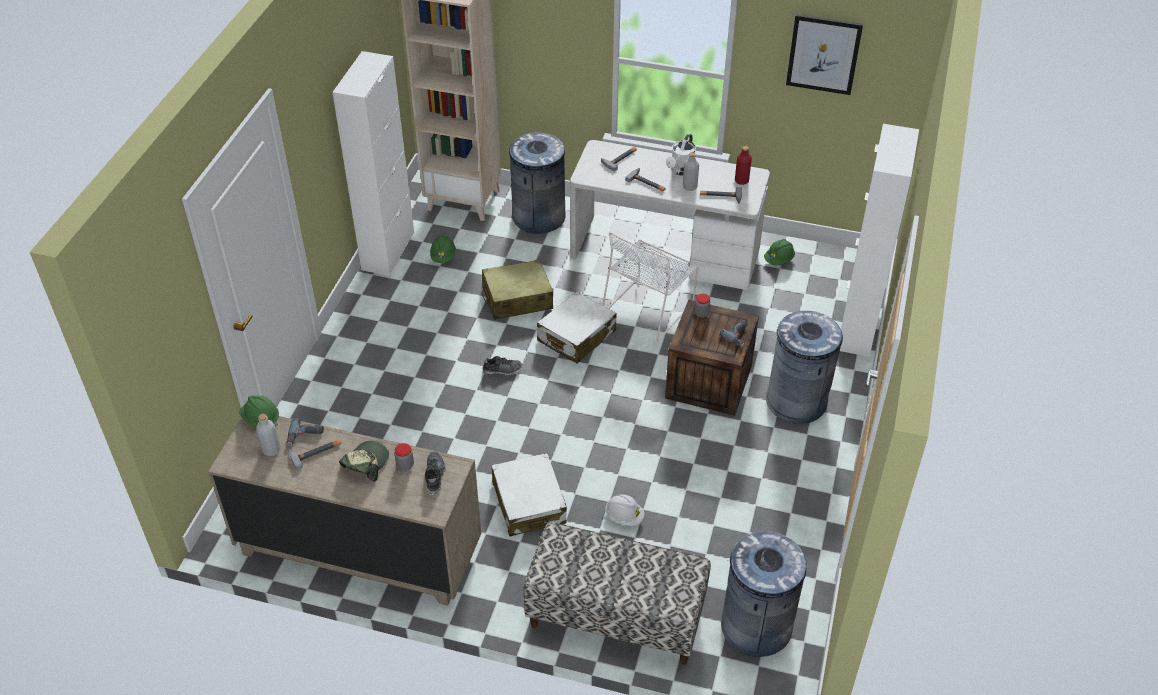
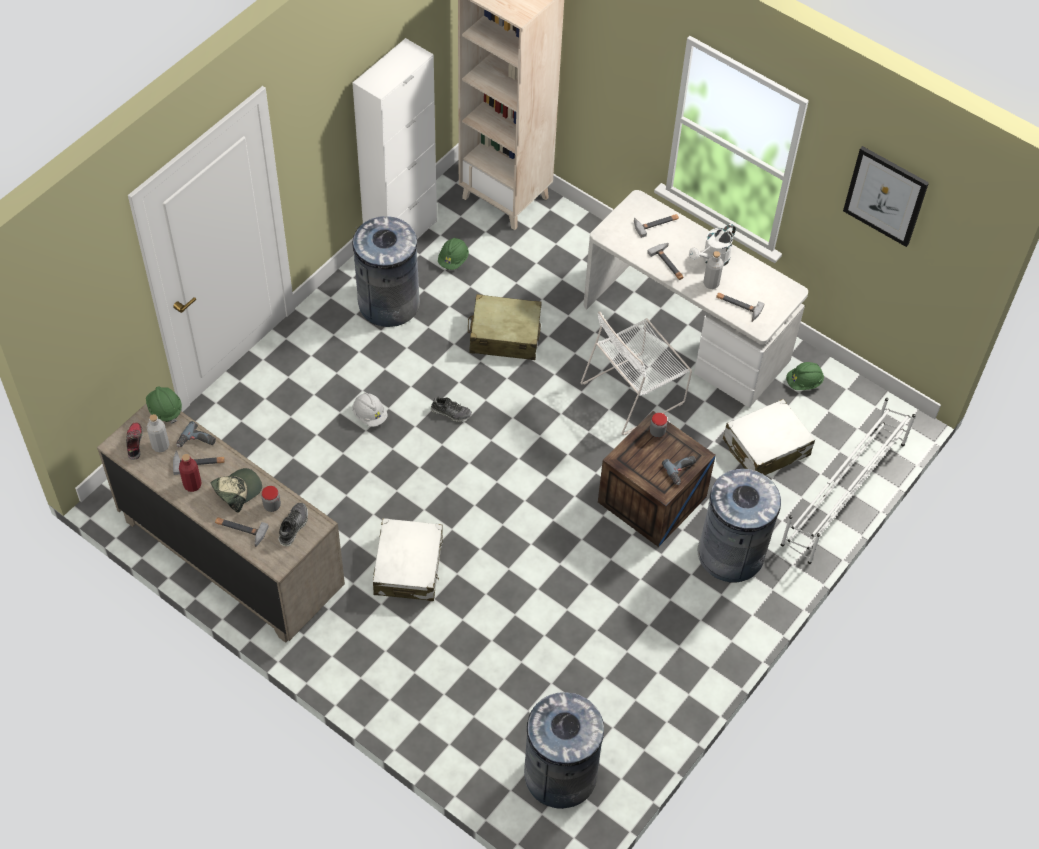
camera: 20 degrees right, 10 degrees up
(244, 456) = (134, 443): none -> shoe
(384, 495) = (239, 530): none -> hammer
(538, 217) = (573, 244): grey trash can -> grey trash can (388, 303)
(576, 336) = (543, 400): white suitcase -> white suitcase (765, 447)
(615, 617) = (433, 714): bench -> none
(624, 516) = (492, 615): white hard hat -> white hard hat (370, 415)
(741, 180) = (771, 294): red bottle -> red bottle (192, 485)
(857, 329) = (842, 494): white cabinet -> white shoe rack

